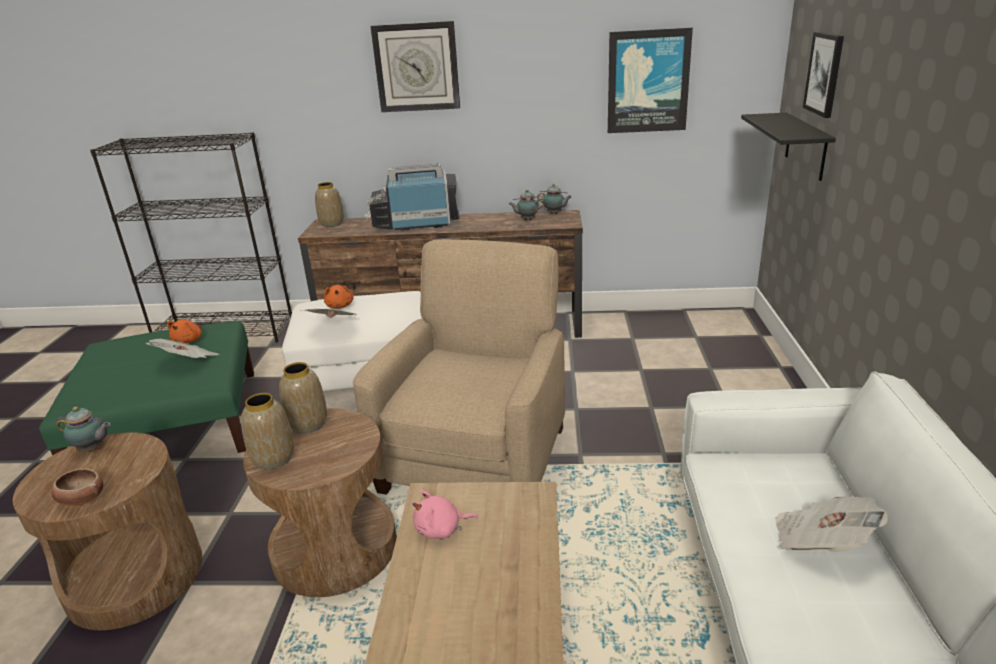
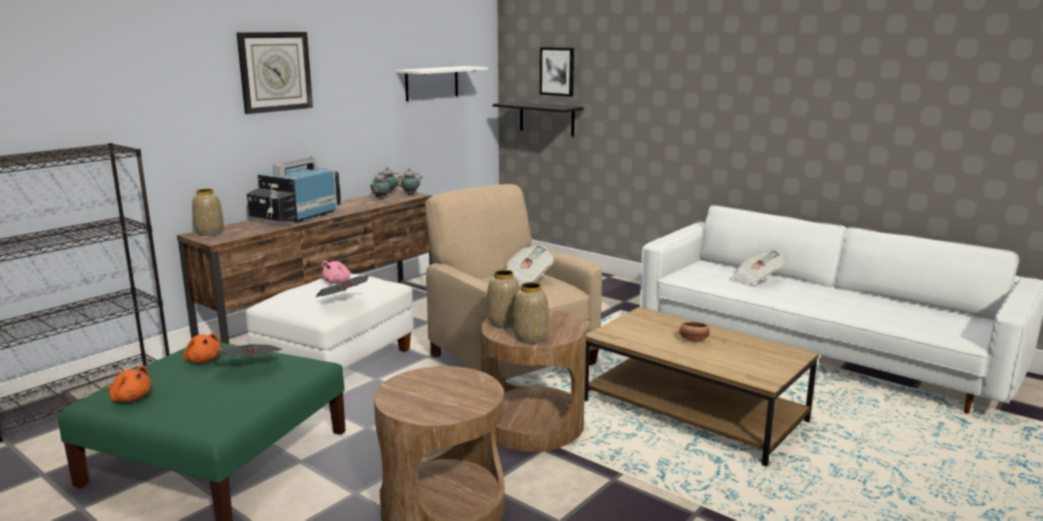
camera: 55 degrees left, 10 degrees down
(82, 499) = (475, 399): bowl -> bowl (693, 340)
(93, 449) = (399, 389): teapot -> teapot (411, 194)
(340, 306) = (309, 292): orange plush toy -> orange plush toy (131, 398)
(441, 529) = (640, 338): pink plush toy -> pink plush toy (337, 282)
(474, 377) = (525, 280): none -> newspaper
(648, 81) = (432, 83): picture -> white shelf

